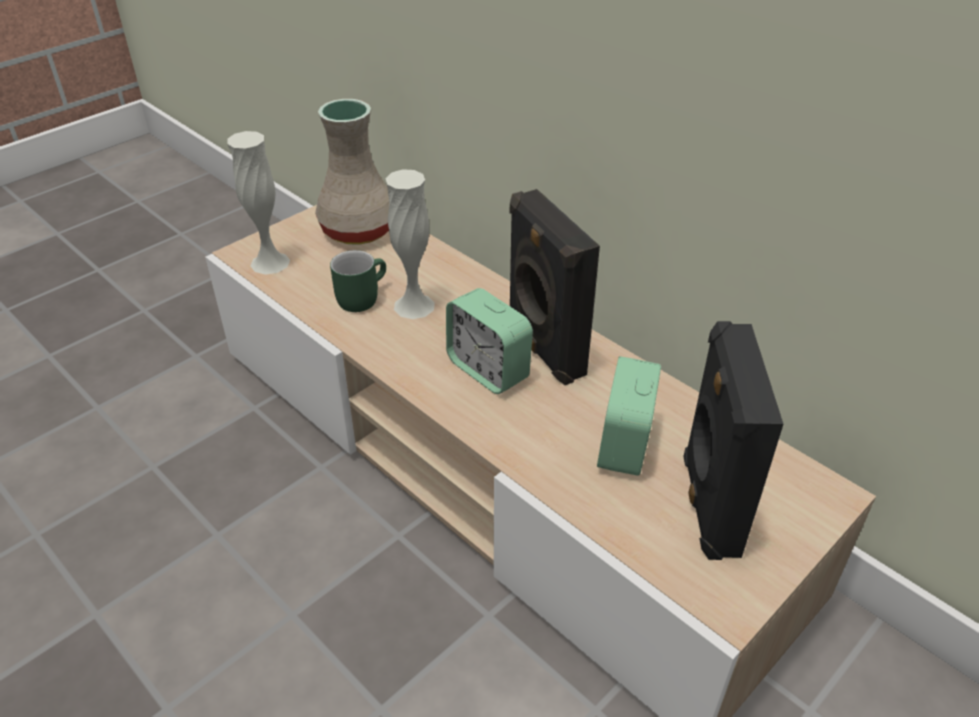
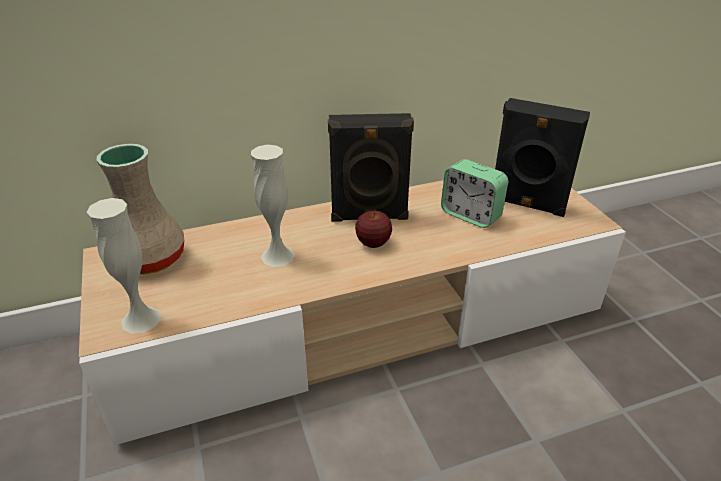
camera: 65 degrees left, 5 degrees down
(360, 297) = (242, 279): green mug -> none
(488, 370) = (373, 243): alarm clock -> apple

